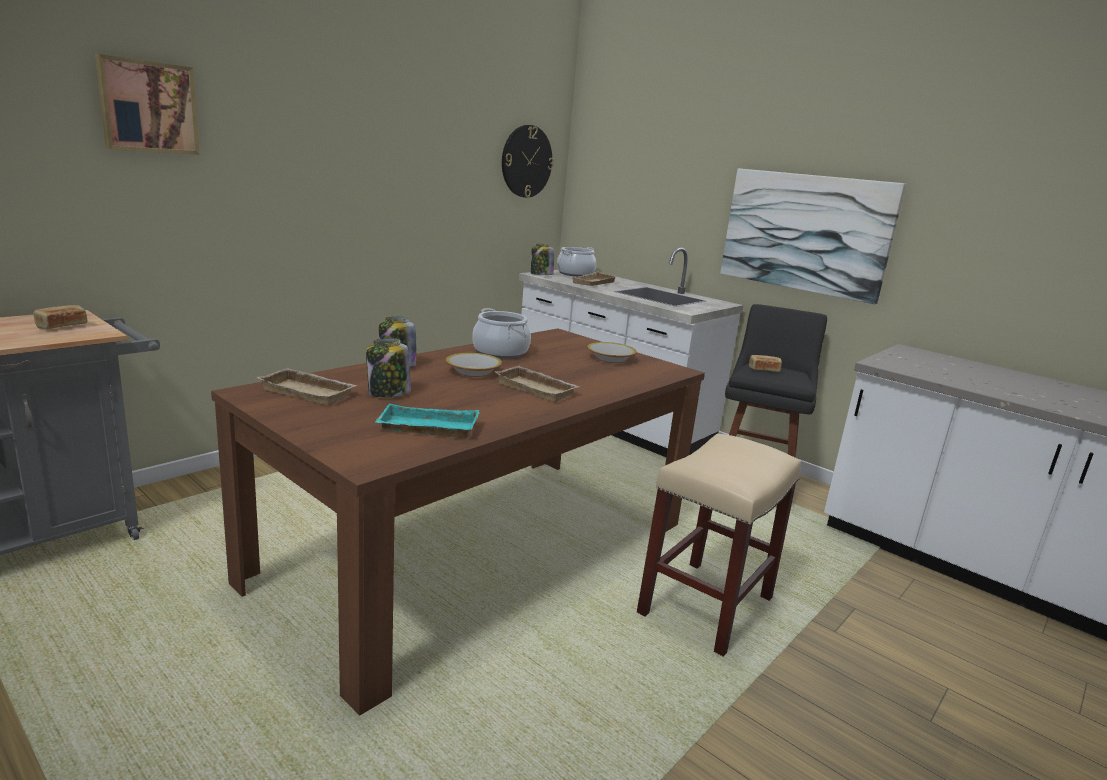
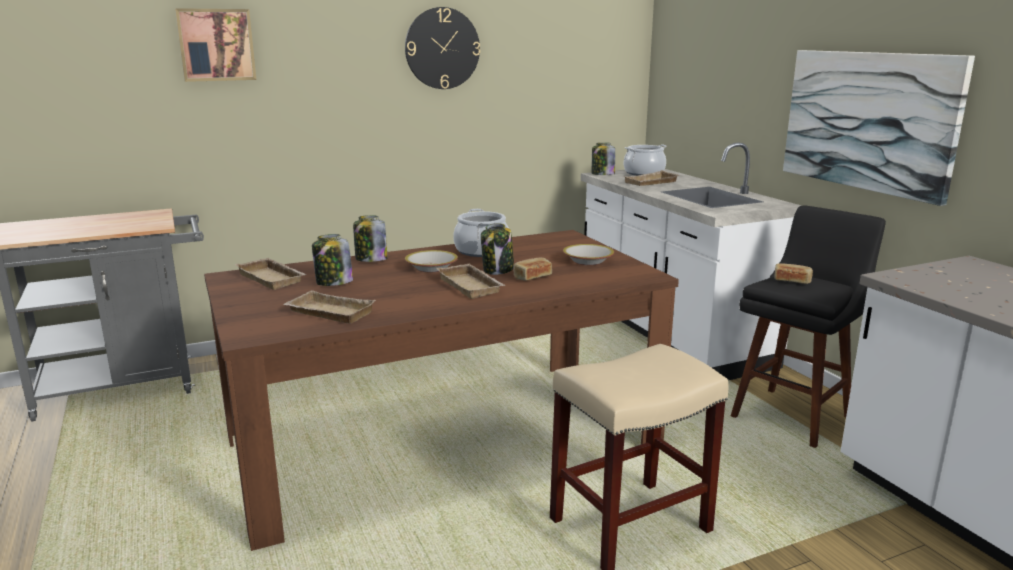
camera: 25 degrees right, 0 degrees up
(61, 326) = (140, 220): bread -> bread (531, 277)
(426, 429) = (328, 313): turquoise tray -> beige tray
(526, 161) = (596, 58): wall clock -> wall clock (442, 48)
(541, 371) = (498, 270): none -> jar

